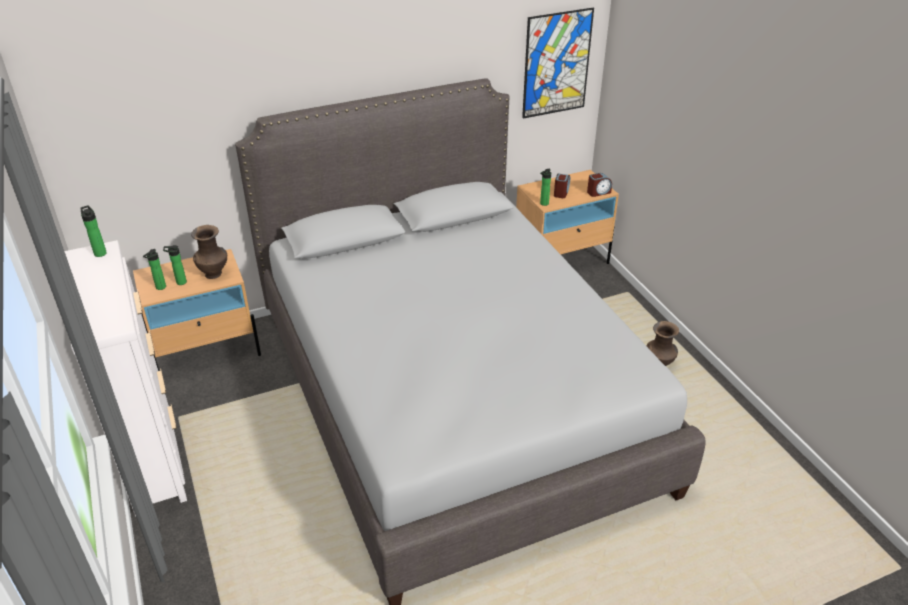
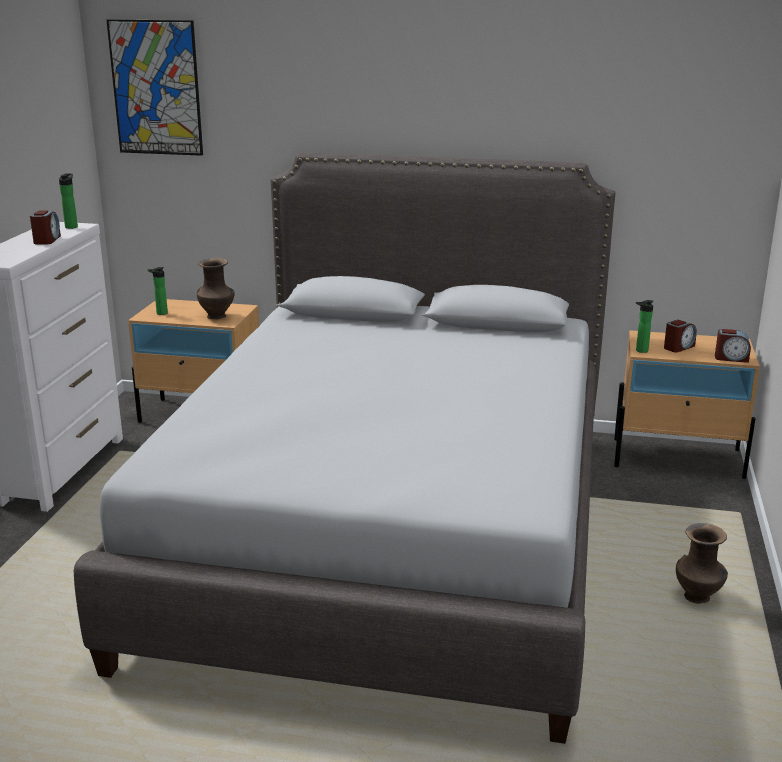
camera: 35 degrees right, 15 degrees down
(107, 280) = (47, 240): none -> alarm clock
(179, 282) = (181, 314): bottle -> none
(556, 64) = (700, 169): picture -> picture (156, 88)

